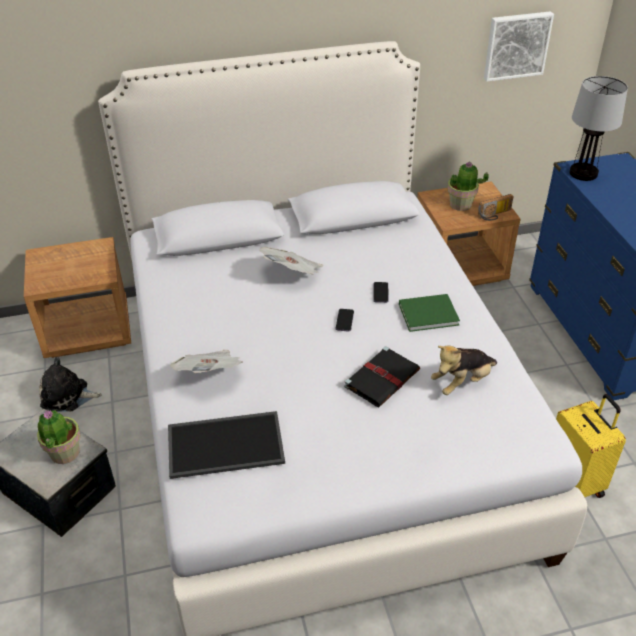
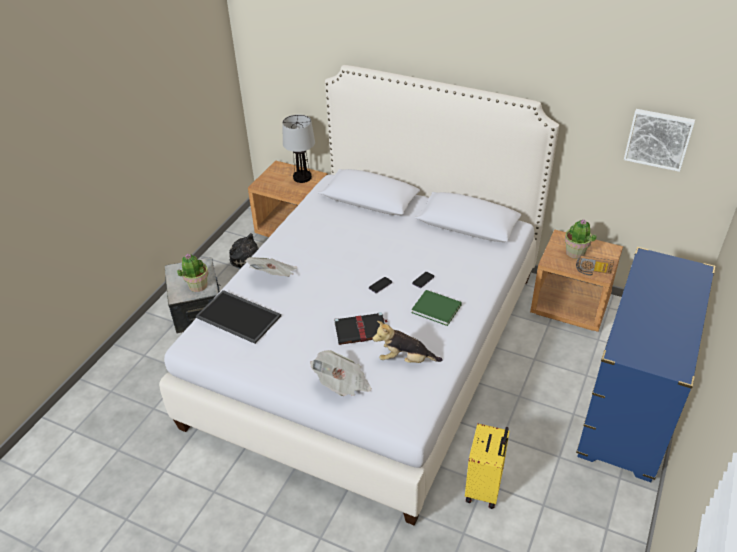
camera: 40 degrees right, 0 degrees up
(293, 273) = (385, 242): newspaper -> newspaper (342, 384)
(584, 174) = (649, 265): table lamp -> table lamp (302, 178)

